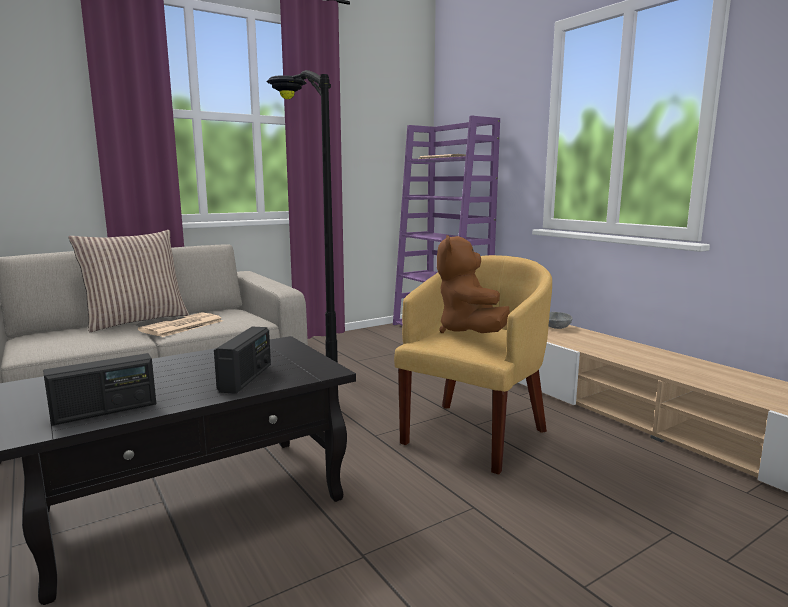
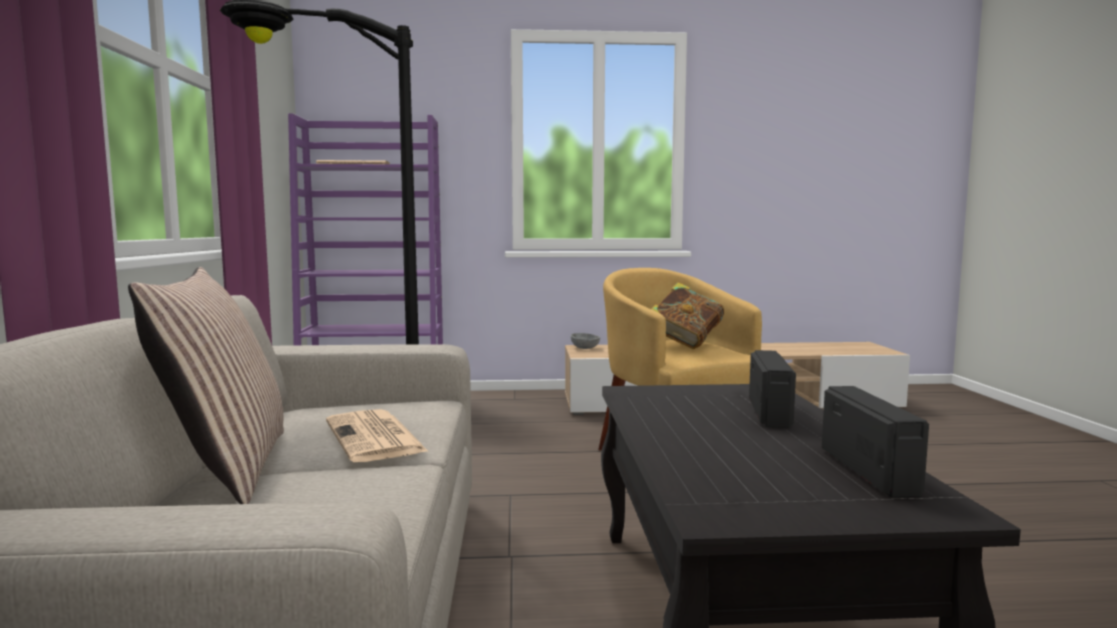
camera: 60 degrees left, 5 degrees down
(246, 378) = (770, 413): radio -> radio turned 60 degrees clockwise
(469, 332) = (684, 343): brown plush toy -> book

